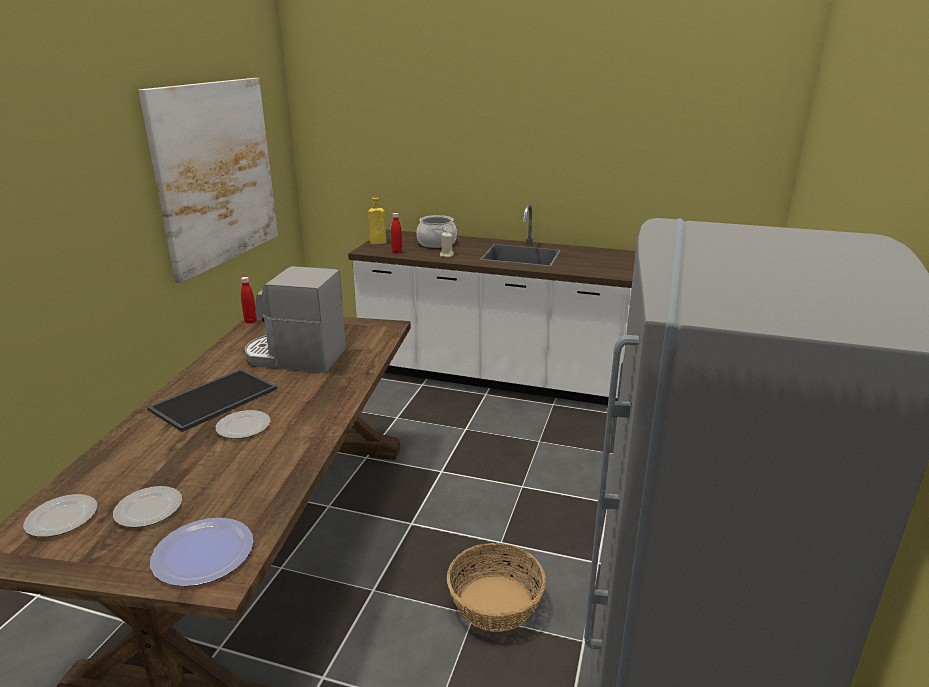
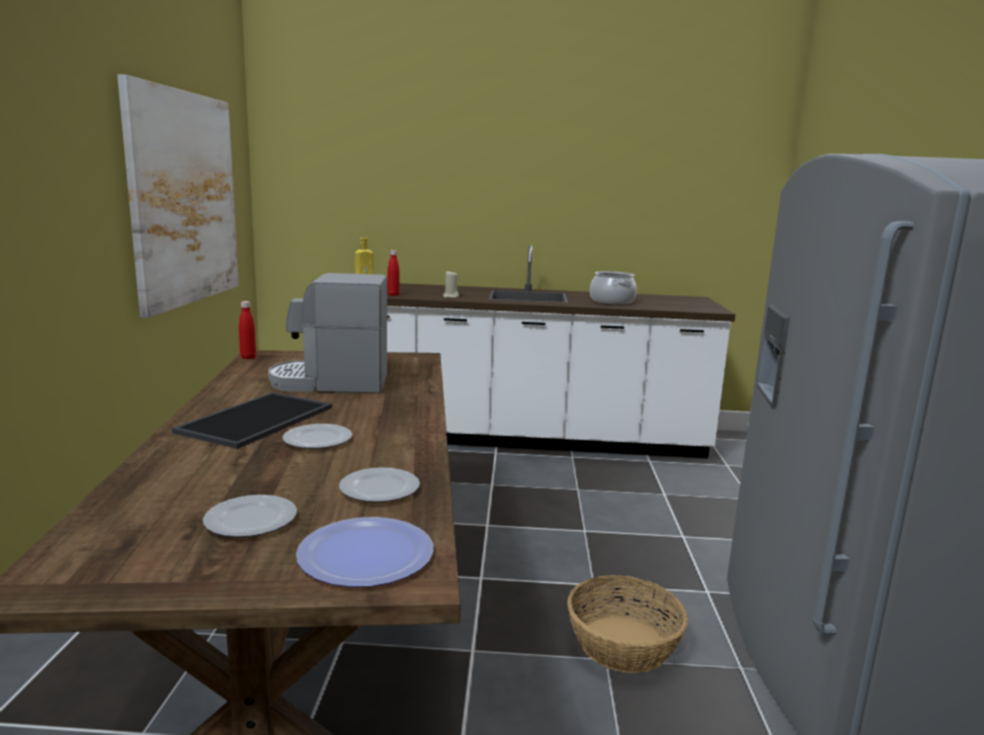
camera: 15 degrees left, 10 degrees down
(61, 518) = (123, 540): plate -> plate (378, 489)
(436, 243) = (430, 289): cooking pot -> cooking pot (611, 302)

